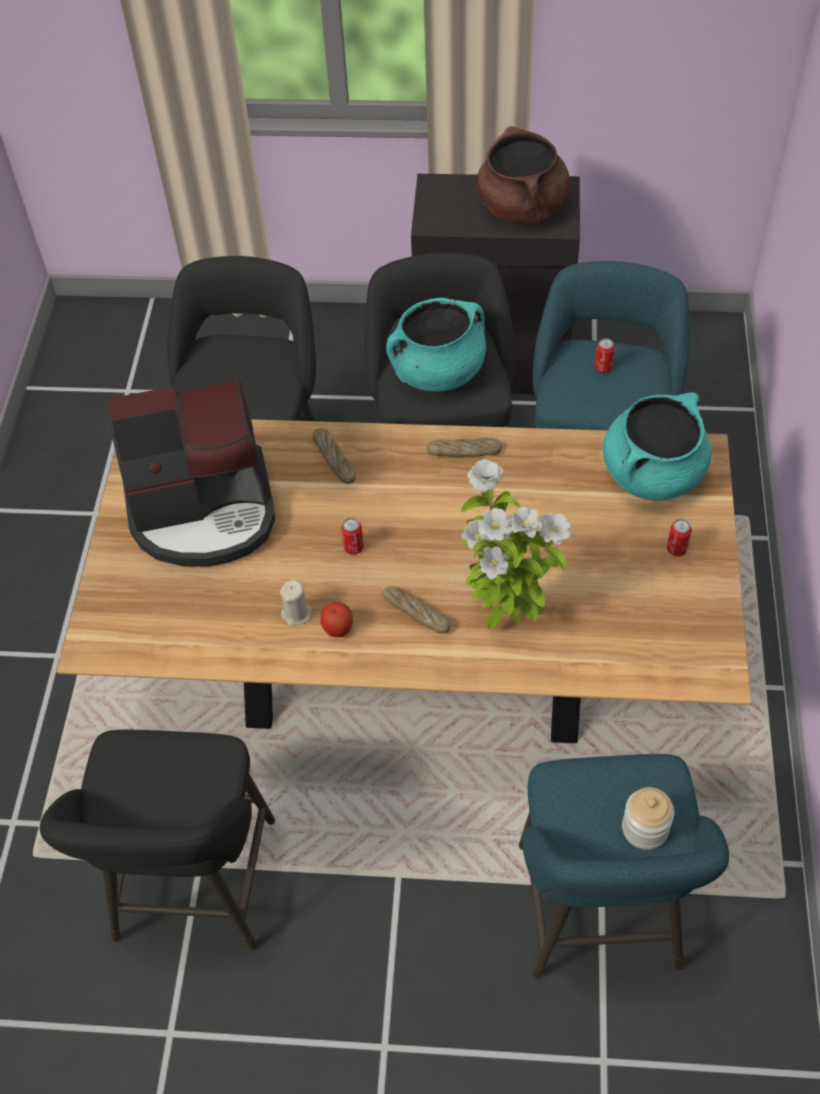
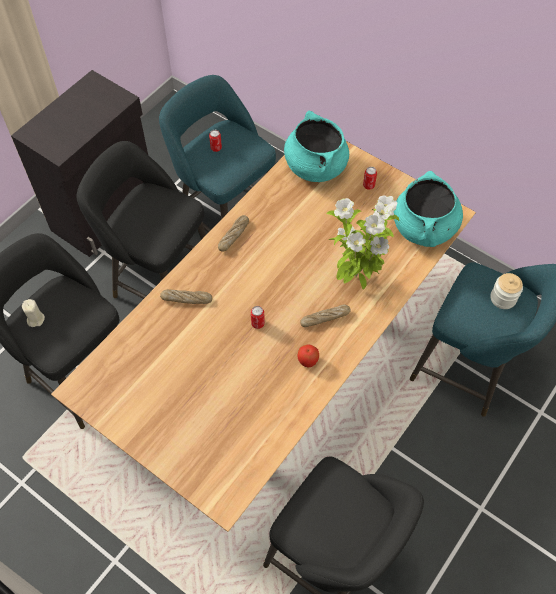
camera: 60 degrees left, 5 degrees up
(204, 511) = (169, 386): coffee machine -> none
(296, 613) = (282, 376): beige candle -> beige candle (35, 319)
(437, 372) = (152, 220): turquoise cooking pot -> turquoise cooking pot (424, 228)
(522, 208) = (90, 106): brown cooking pot -> none

